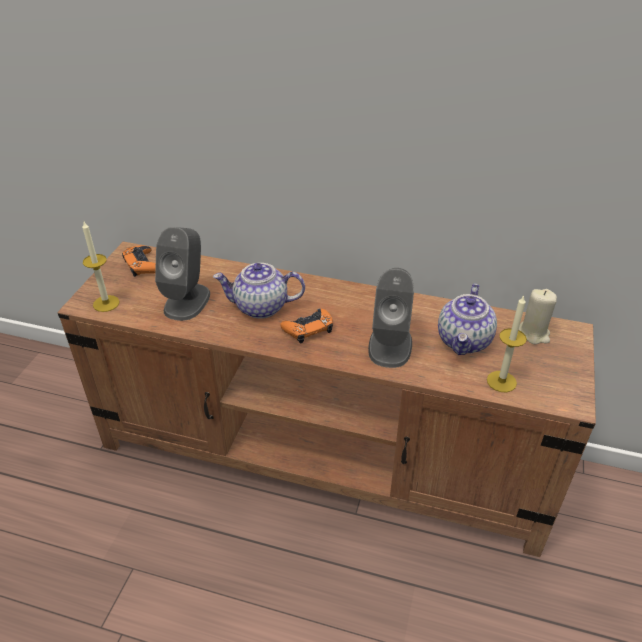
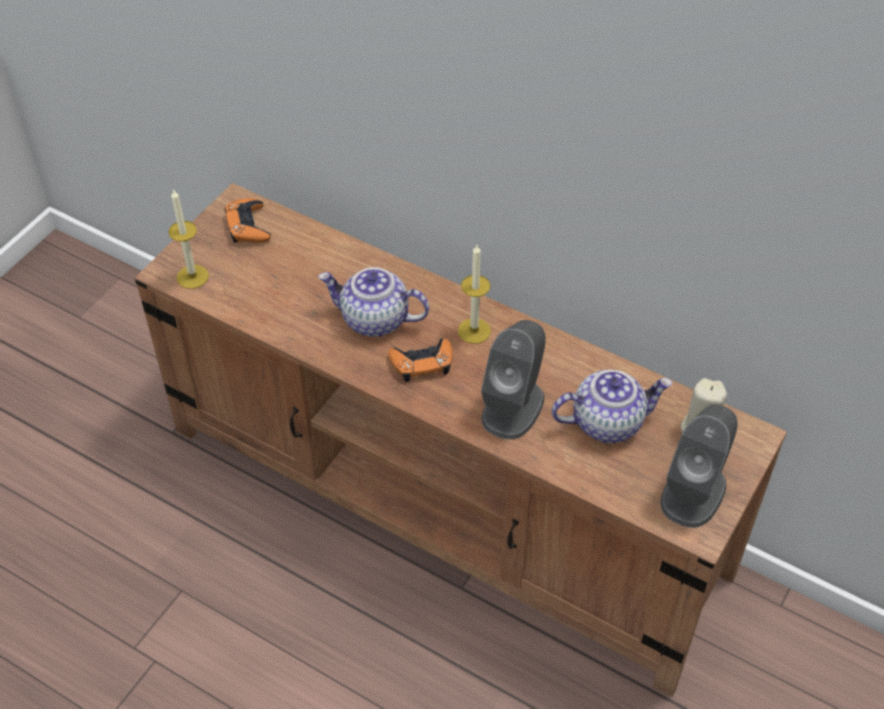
camera: 15 degrees right, 10 degrees up
(187, 301) = (288, 293): grey speaker -> grey speaker (693, 492)
(464, 341) = (607, 421): teapot -> teapot turned 135 degrees counterclockwise
(501, 381) = (627, 485): candle -> candle (474, 331)

